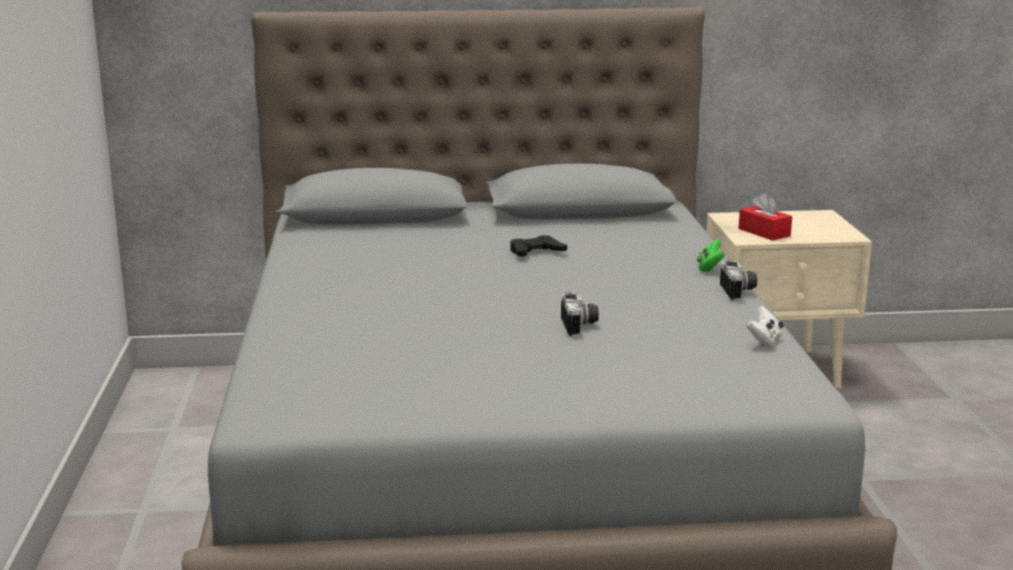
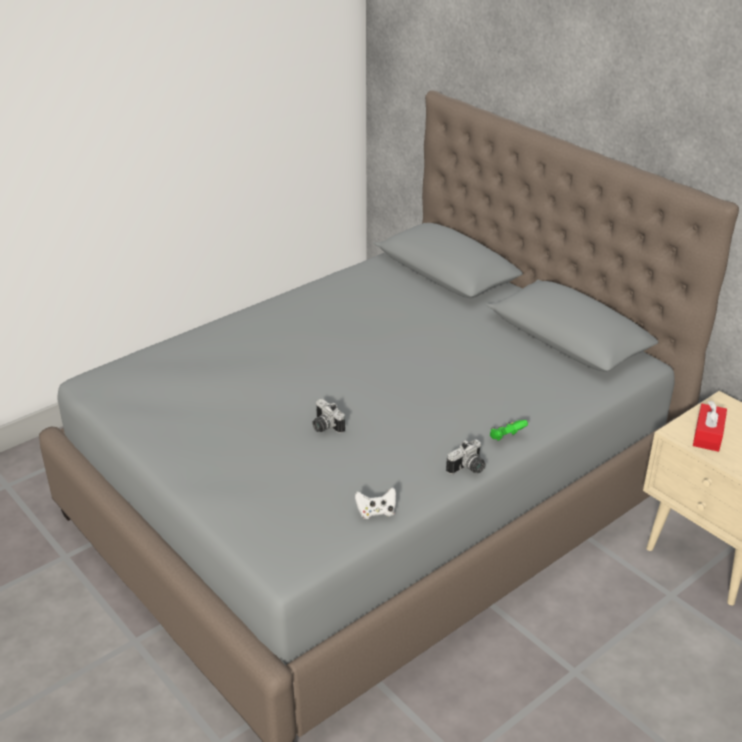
camera: 55 degrees right, 15 degrees up
(536, 252) = (447, 356): black game controller -> none
(580, 326) = (324, 427): camera -> camera turned 90 degrees clockwise

